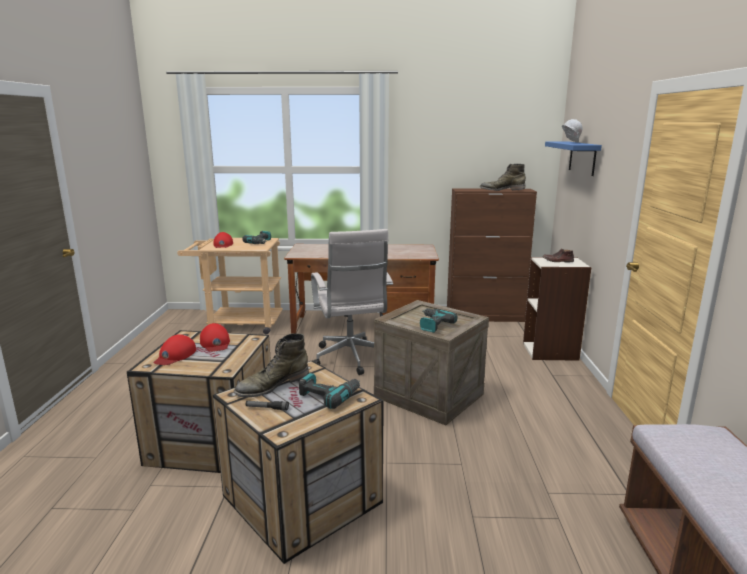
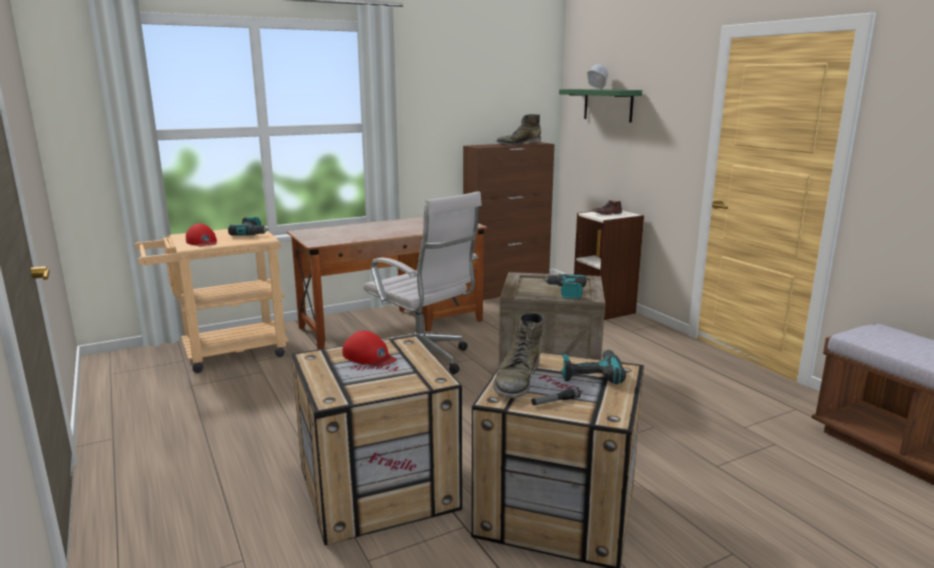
camera: 30 degrees left, 0 degrees up
(175, 355) = (344, 380): red cap -> none
(582, 158) = (608, 105): blue shelf -> green shelf

